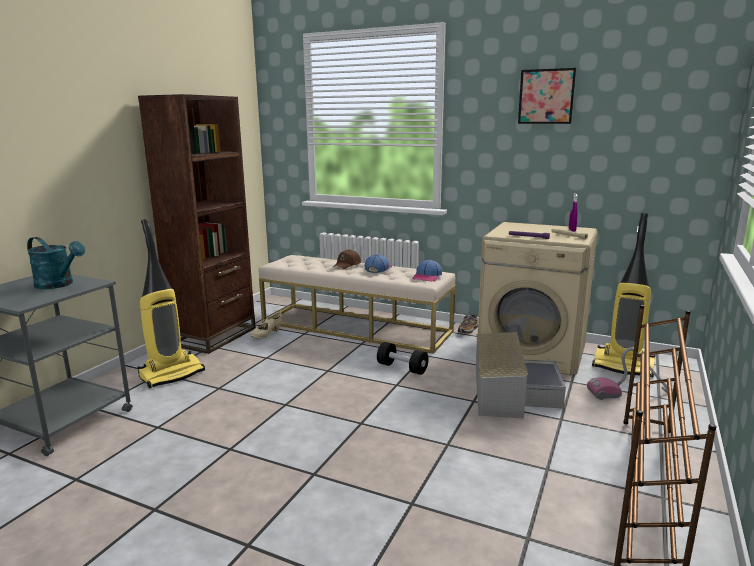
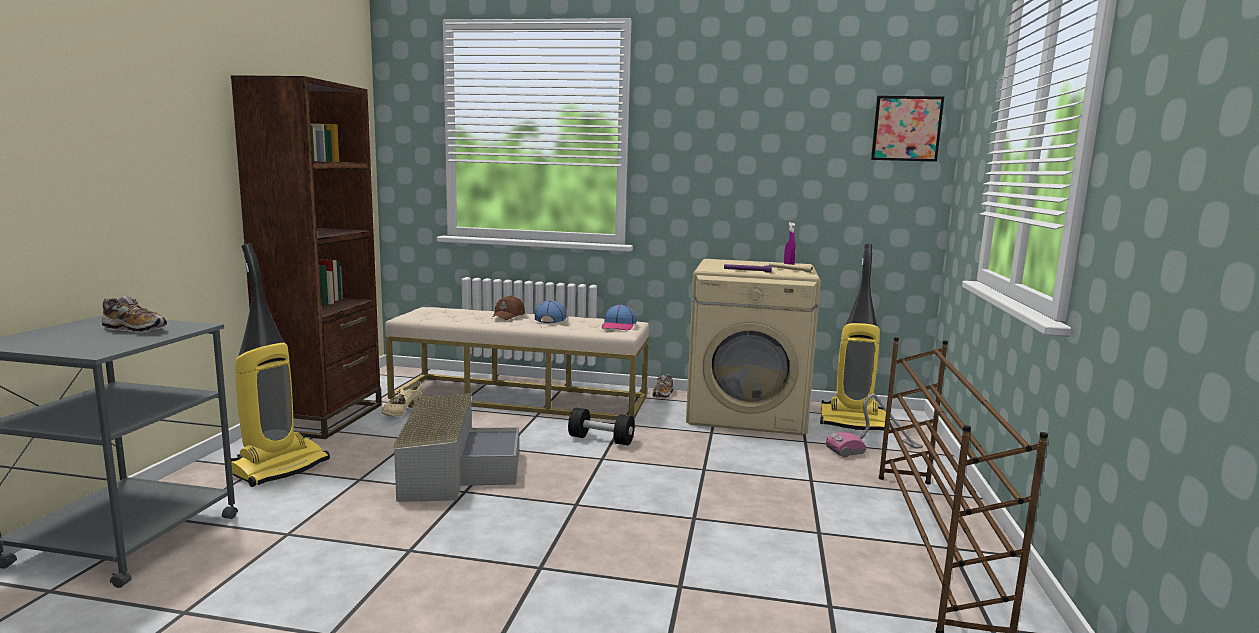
camera: 15 degrees left, 5 degrees down
(59, 285) = (135, 329): turquoise watering can -> shoe
(510, 391) = (741, 455): grey storage box -> grey storage box (455, 469)
(546, 96) = (752, 111): picture -> picture (906, 128)

